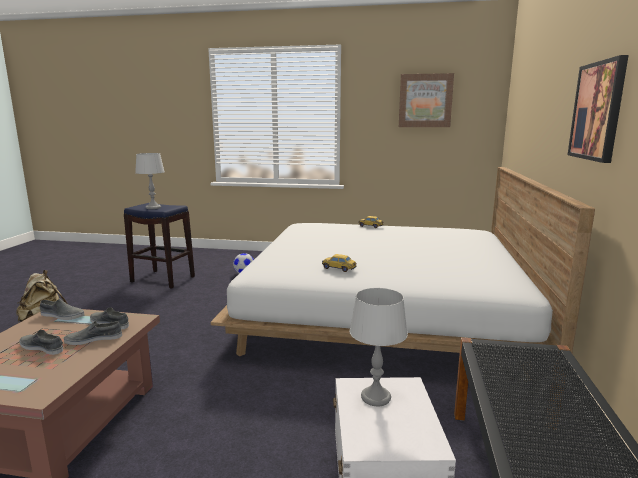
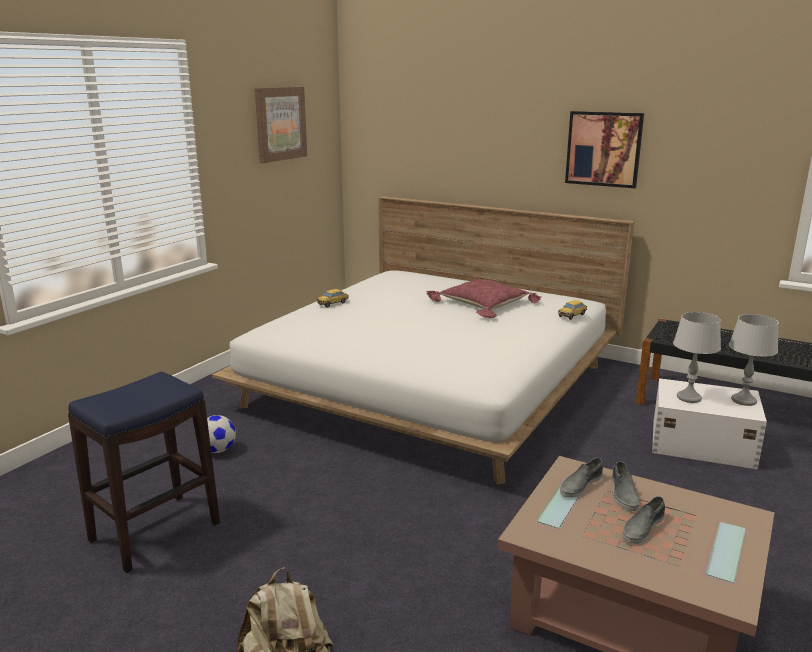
camera: 70 degrees left, 5 degrees up
(62, 315) = (543, 522): grey shoe -> none
(153, 207) = (147, 397): grey table lamp -> grey table lamp (744, 400)
(339, 269) = (496, 343): toy car -> toy car (572, 315)
(438, 257) = (483, 302): none -> red pillow

